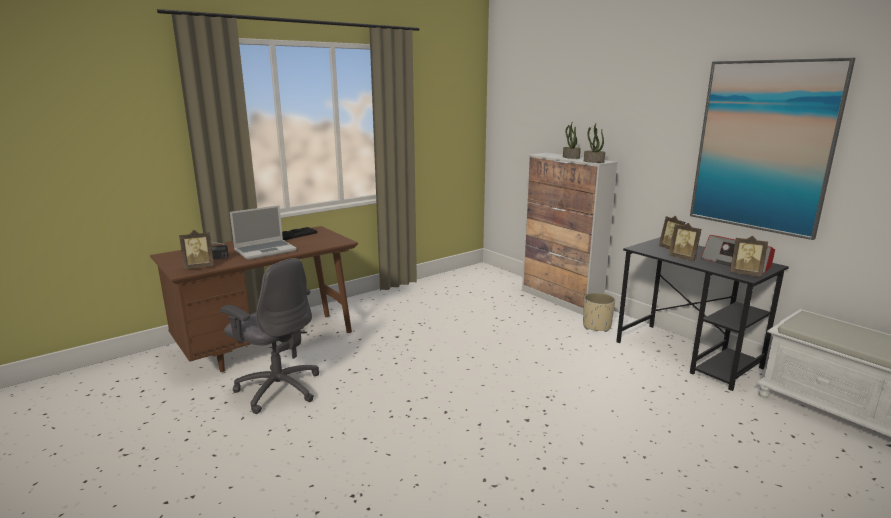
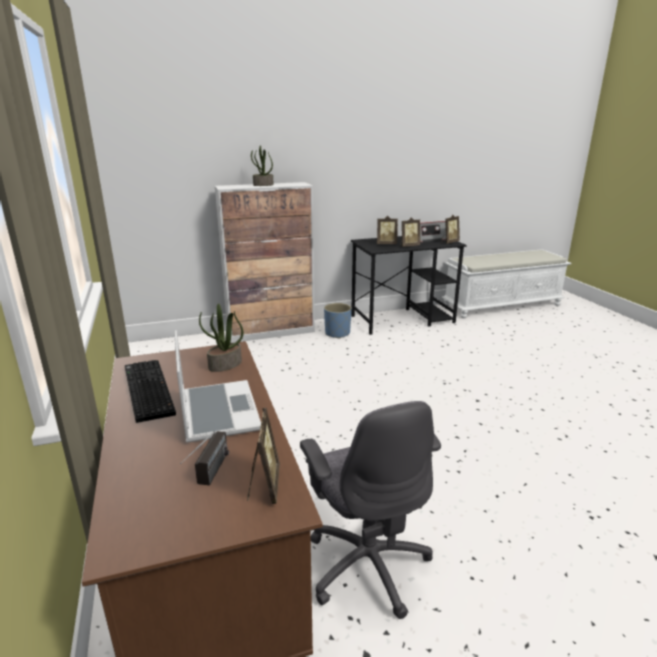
camera: 70 degrees left, 5 degrees up
(278, 389) = (367, 563): grey office chair -> grey office chair turned 105 degrees clockwise
(593, 161) = (298, 184): potted plant -> potted plant (225, 365)
(597, 326) = (337, 333): beige planter -> blue planter
(763, 147) = (415, 153): picture -> none

